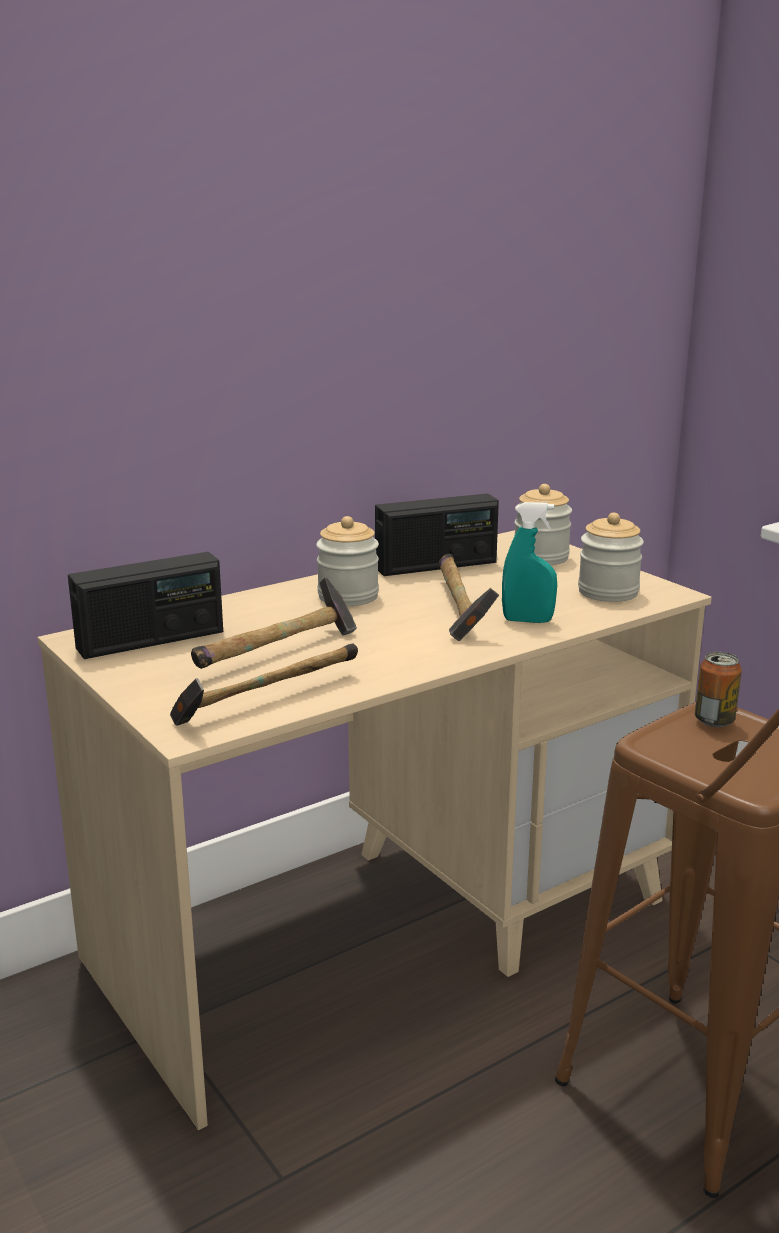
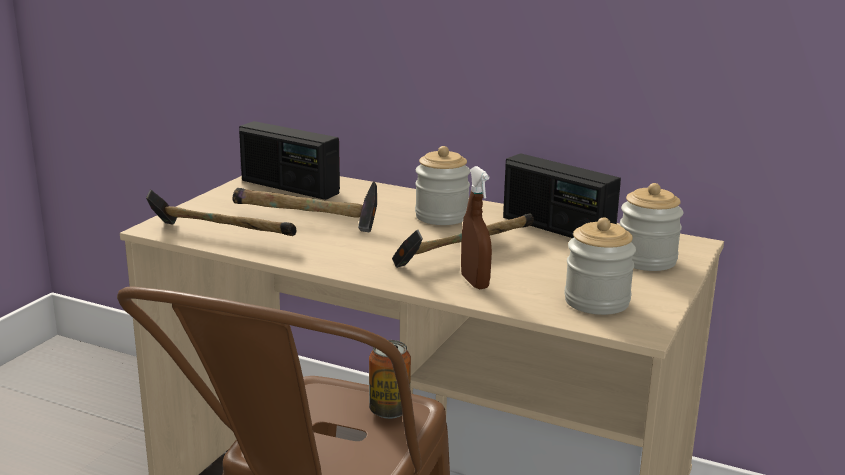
camera: 60 degrees right, 0 degrees up
(527, 620) = (474, 282): turquoise spray bottle -> brown spray bottle

